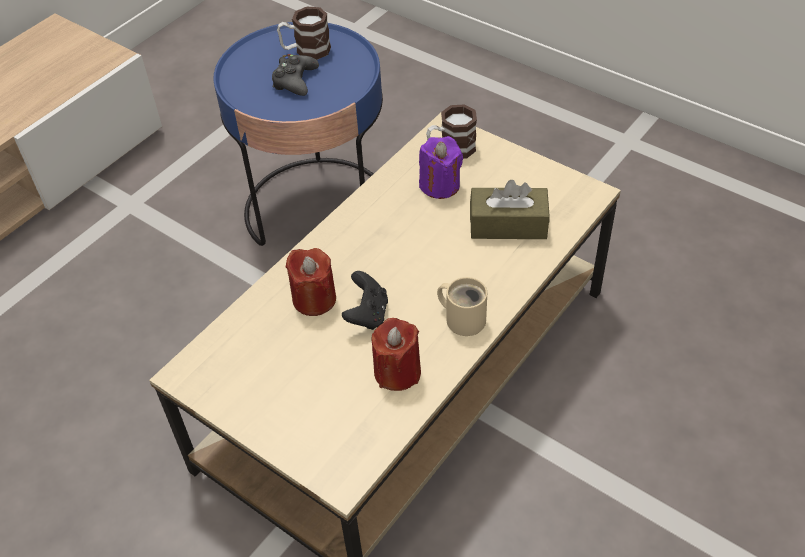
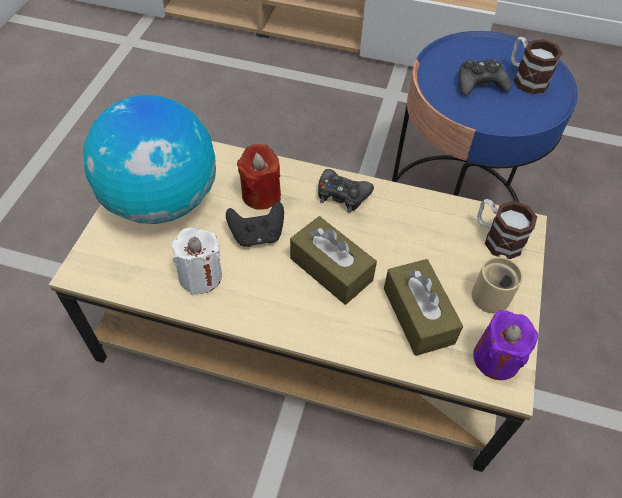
camera: 65 degrees right, 5 degrees up
(279, 388) = (162, 202): none -> globe
(348, 236) = (342, 195): none -> black game controller
(397, 372) = (200, 276): red candle -> white candle
(434, 269) = (331, 269): none -> brown tissue box
(440, 185) = (442, 243): purple candle -> purple candle (496, 358)
(463, 317) = (280, 309): beige mug -> beige mug (492, 294)

